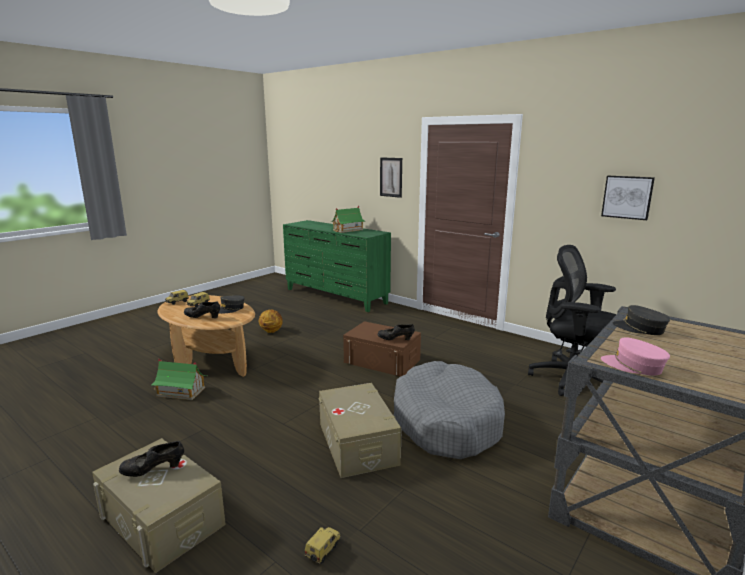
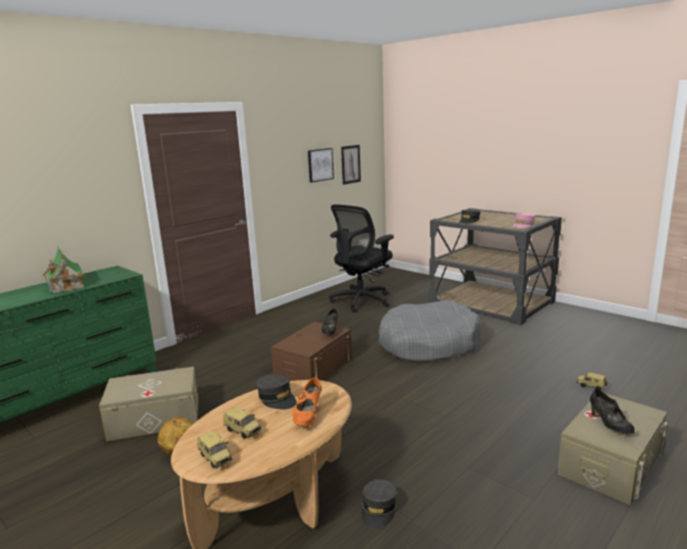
camera: 85 degrees left, 0 degrees up
(180, 391) = (378, 509): toy house -> grey cap
(203, 317) = (308, 416): black shoe -> orange shoe
(357, 443) = (468, 378): beige storage box -> beige storage box (155, 418)
(391, 177) = (96, 190): picture -> picture (350, 164)

